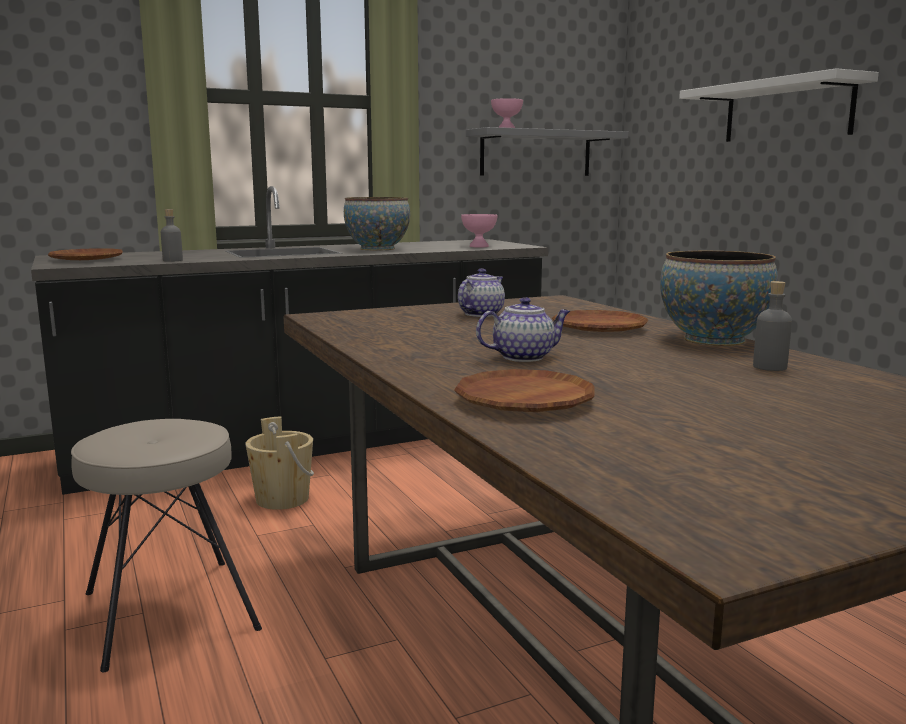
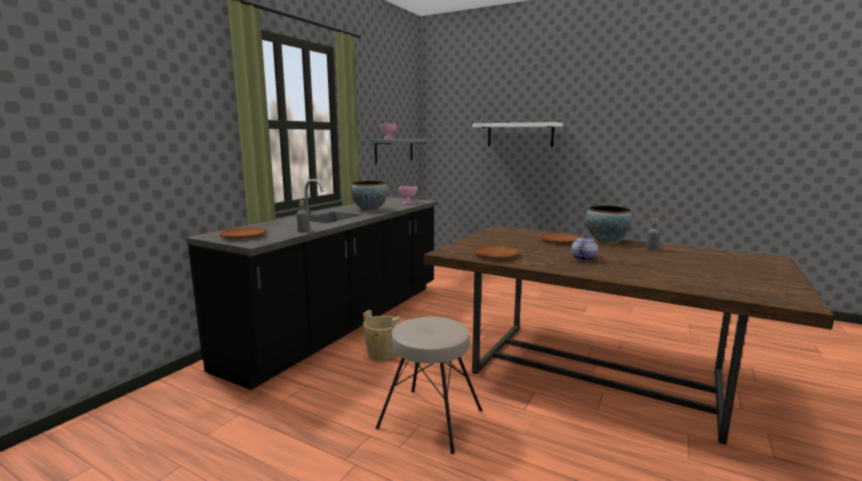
camera: 35 degrees left, 0 degrees up
(481, 314) = (499, 241): teapot -> none
(524, 401) = (642, 276): brown plate -> brown plate (496, 255)

